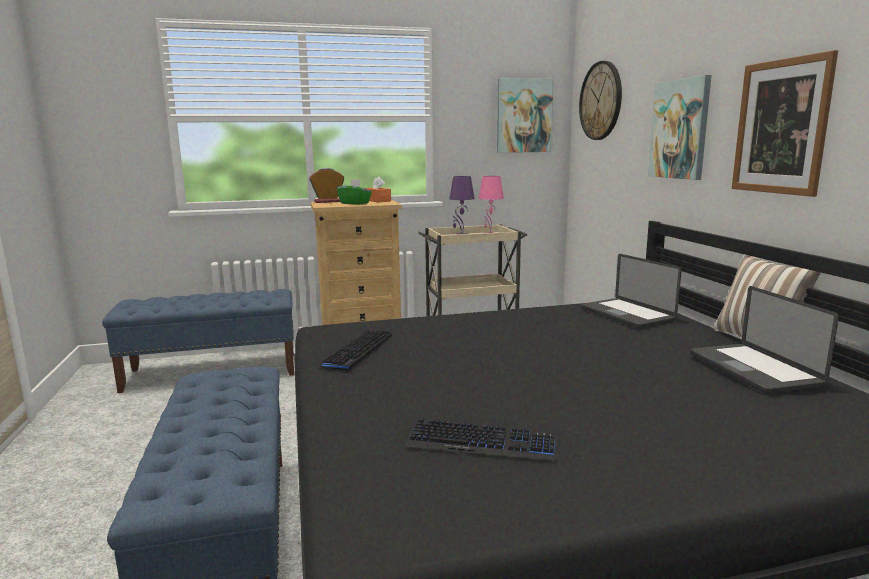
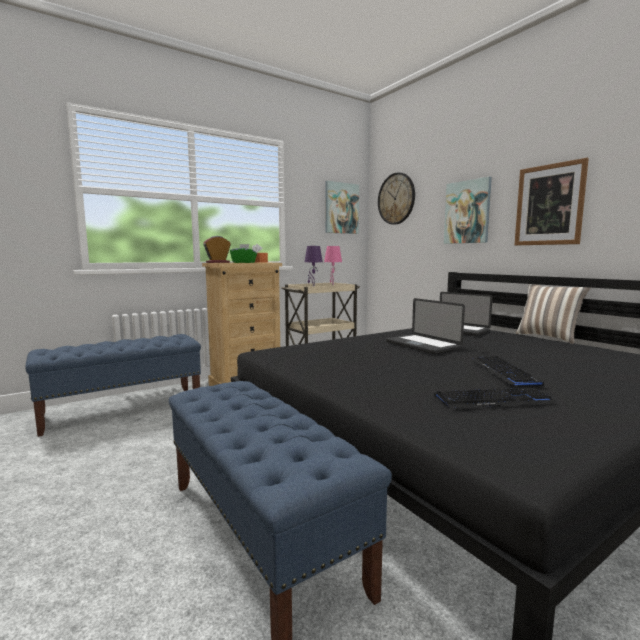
camera: 20 degrees left, 5 degrees down
(357, 351) = (314, 361): keyboard -> keyboard (504, 372)
(753, 369) = (573, 348): laptop -> laptop (422, 345)

